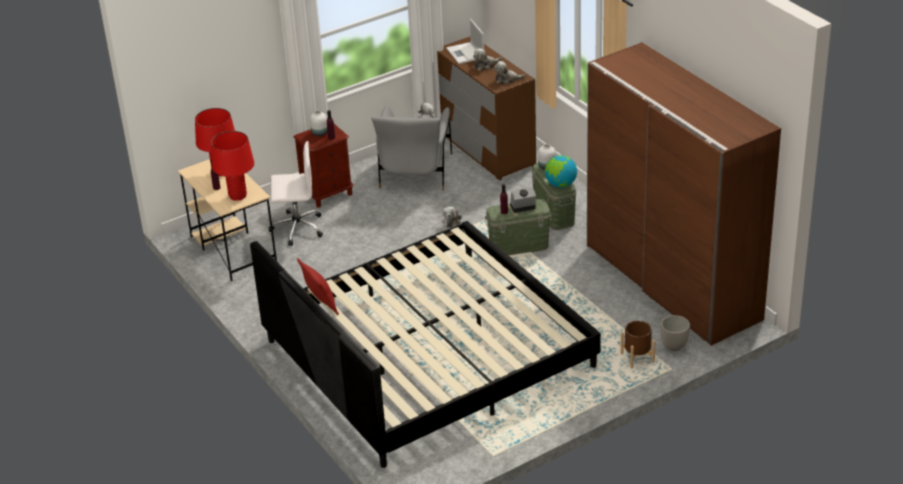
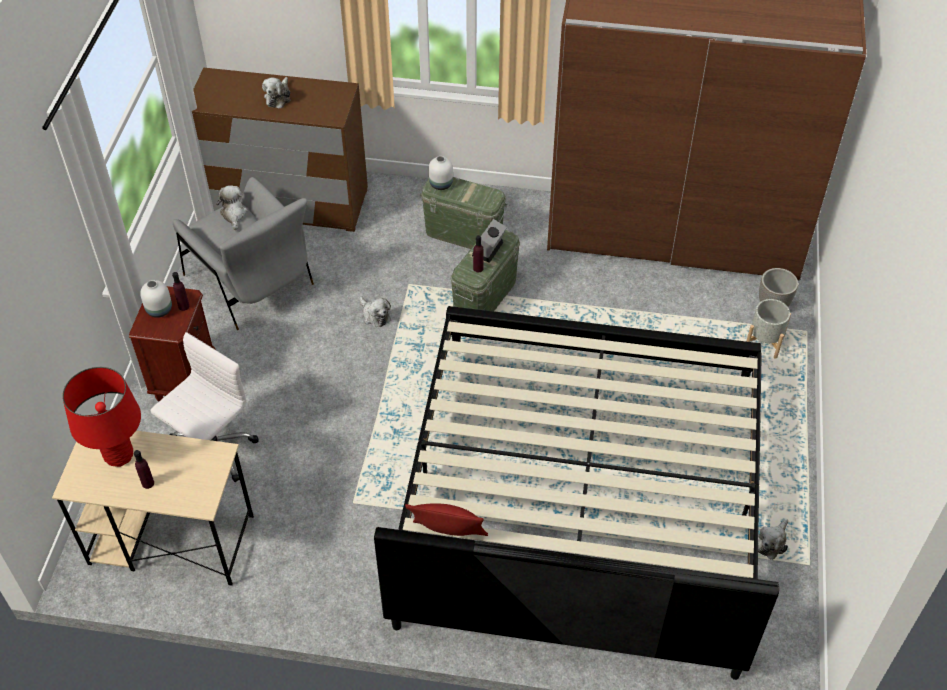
camera: 50 degrees left, 15 degrees up
(237, 196) = (195, 474): red table lamp -> none
(465, 53) = (232, 95): laptop -> none
(507, 79) = (330, 101): plush toy -> plush toy (771, 543)
(560, 184) = (485, 196): globe -> none
(637, 358) = (764, 342): brown planter -> grey planter

